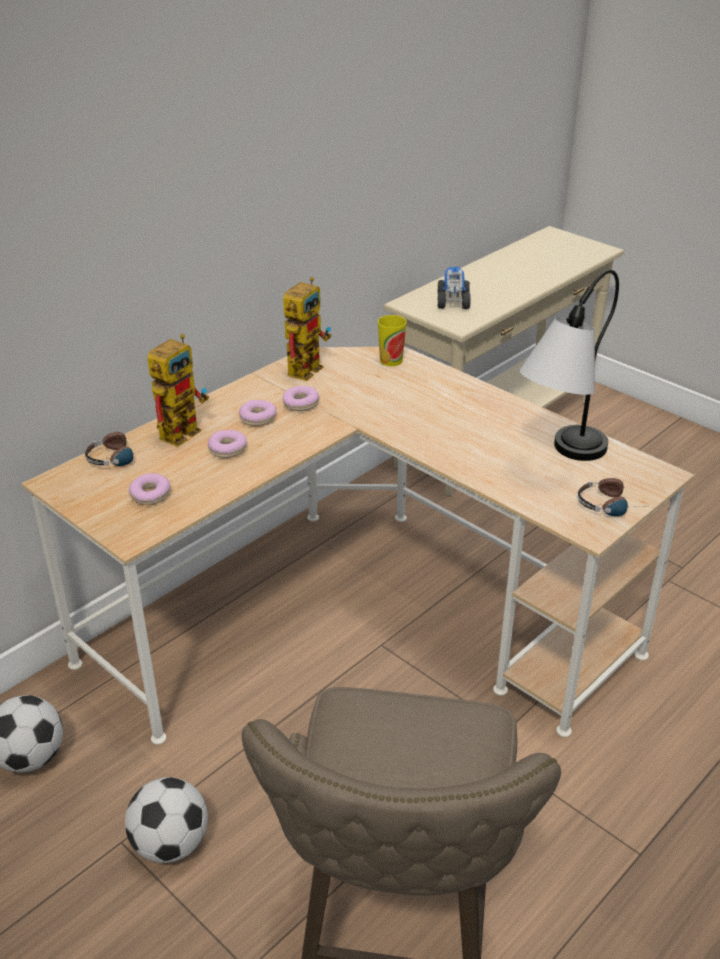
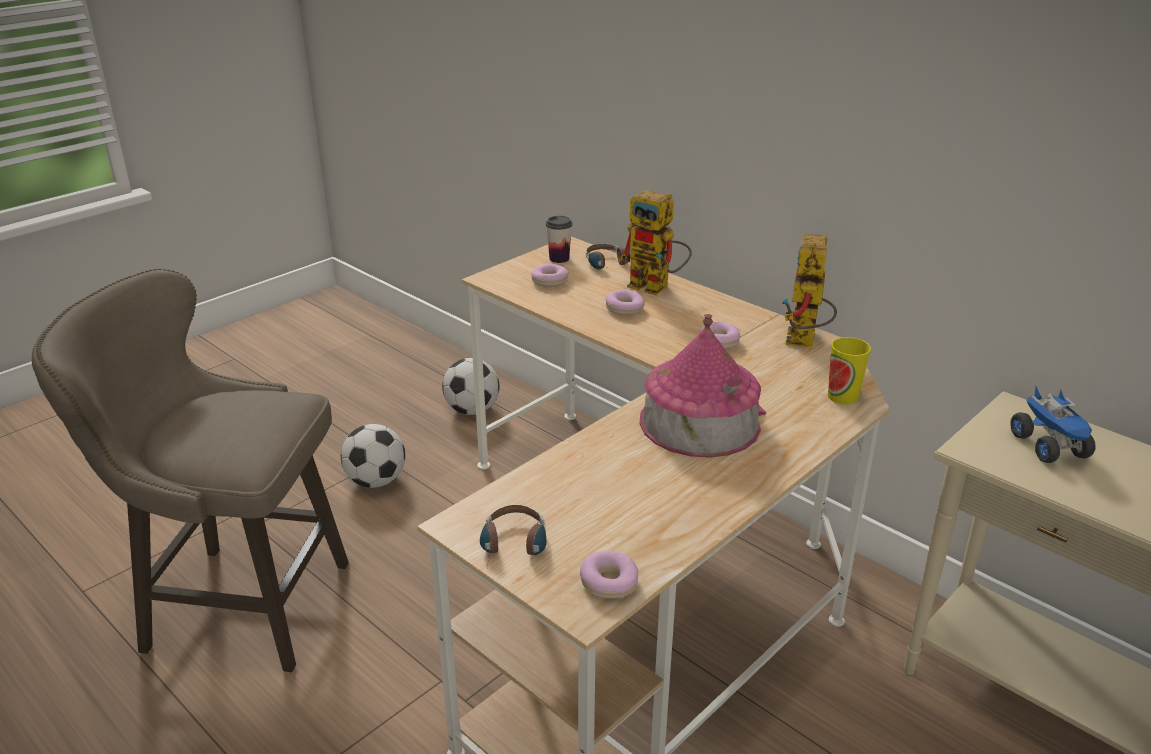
camera: 90 degrees right, 5 degrees down
(90, 489) = (559, 258): none -> cup
(258, 418) = (684, 320): donut -> donut (609, 582)
(306, 366) = (804, 343): toy robot -> toy robot turned 75 degrees clockwise
(432, 420) = (700, 422): none -> toy house
(452, 301) = (1050, 446): toy truck -> toy truck turned 75 degrees clockwise
(558, 460) = (616, 513): table lamp -> none

